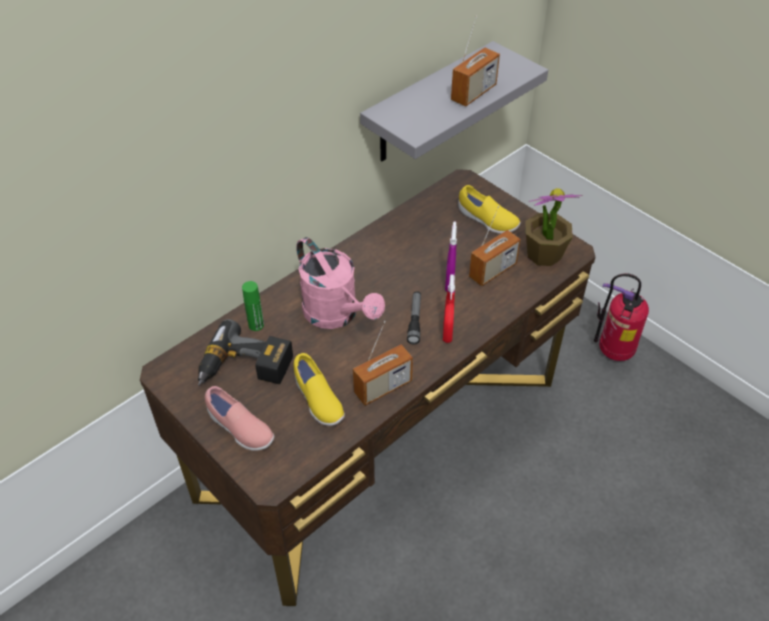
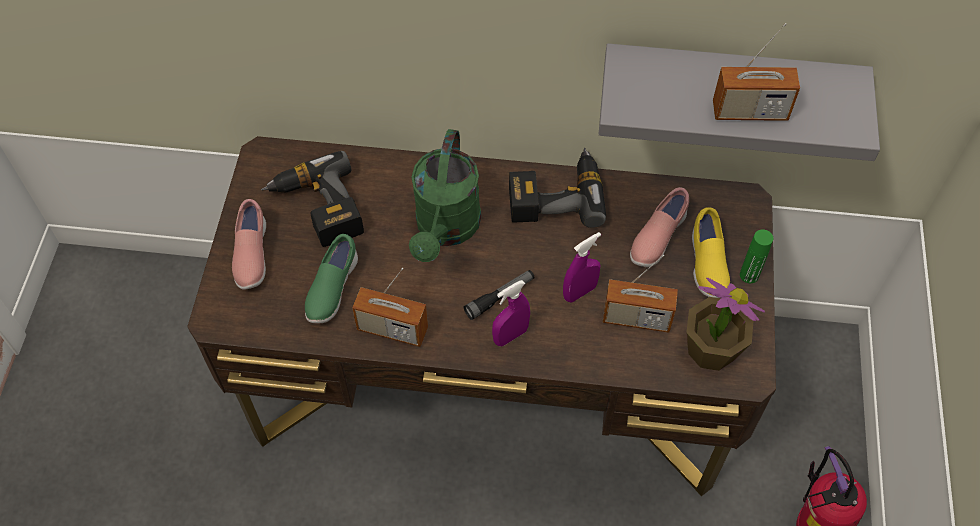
camera: 50 degrees right, 10 degrees up
(256, 325) = (375, 178): green bottle -> green bottle (749, 275)
(317, 400) = (331, 289): yellow shoe -> green shoe
(337, 315) = (446, 229): pink watering can -> green watering can
(369, 251) = (555, 195): none -> power drill
(447, 333) = (510, 336): red spray bottle -> purple spray bottle
(448, 229) = (656, 238): none -> pink shoe

